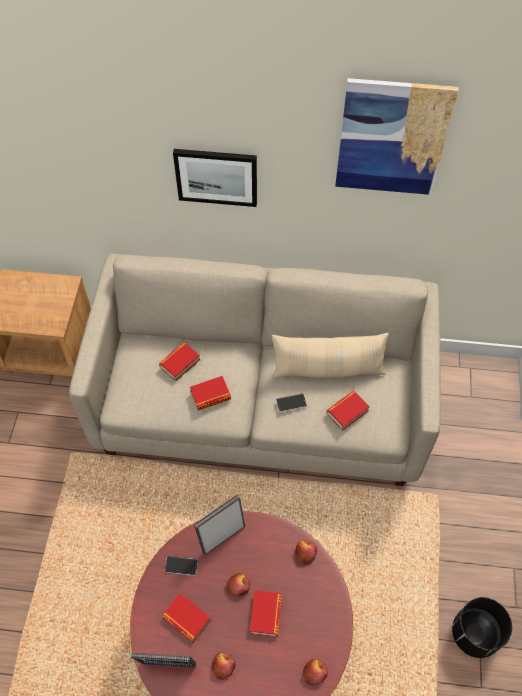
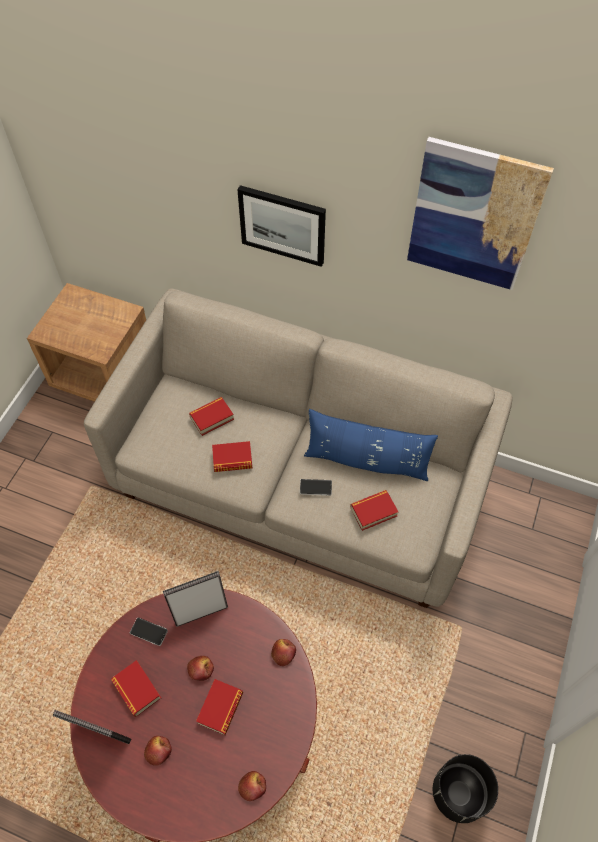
camera: 15 degrees right, 0 degrees up
(327, 369) = (366, 461): beige pillow -> blue pillow

